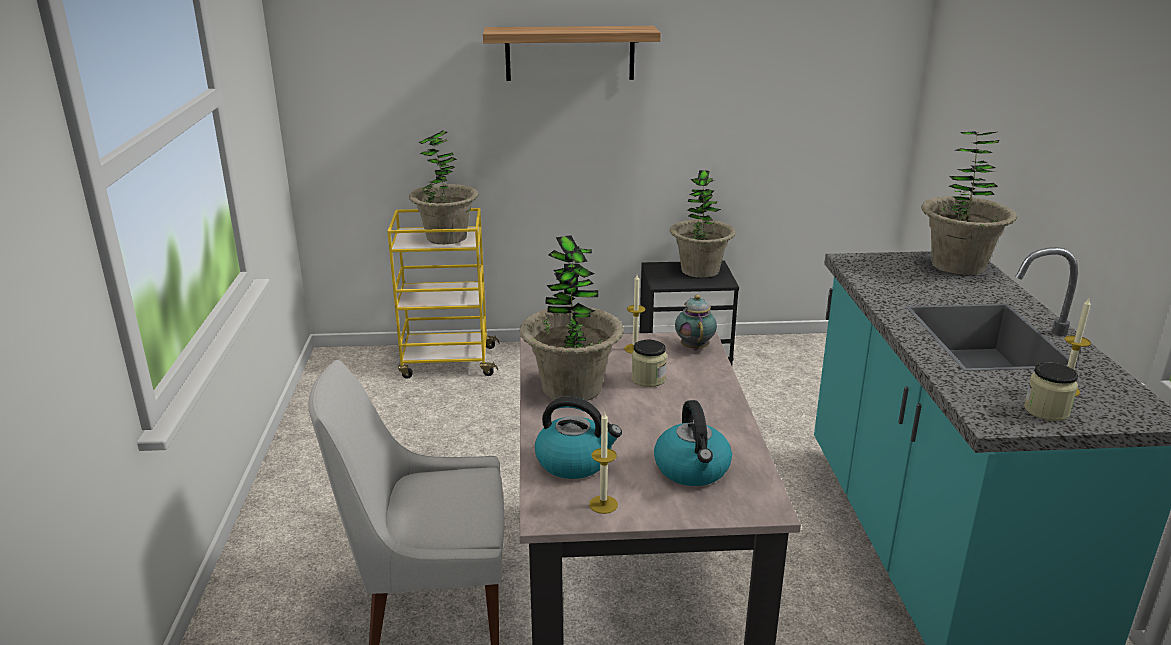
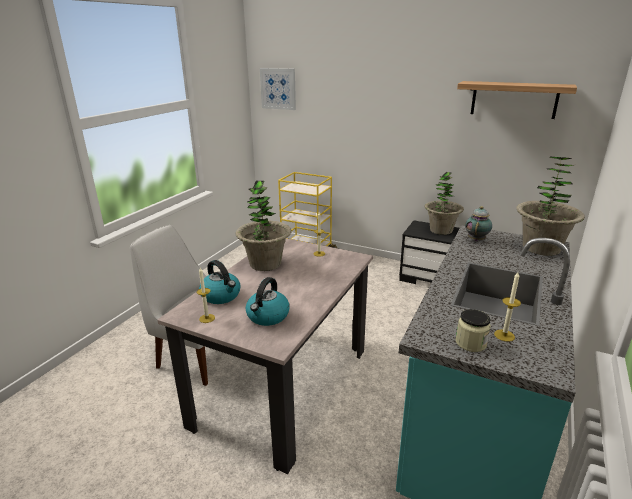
camera: 30 degrees right, 0 degrees up
(343, 46) = (278, 88): none -> picture
(446, 237) = (309, 188): potted plant -> none
(570, 53) = (383, 98): shelf -> shelf (514, 99)
(648, 379) = (306, 269): jar -> none
(694, 347) = (350, 260): teapot -> teapot (476, 239)

